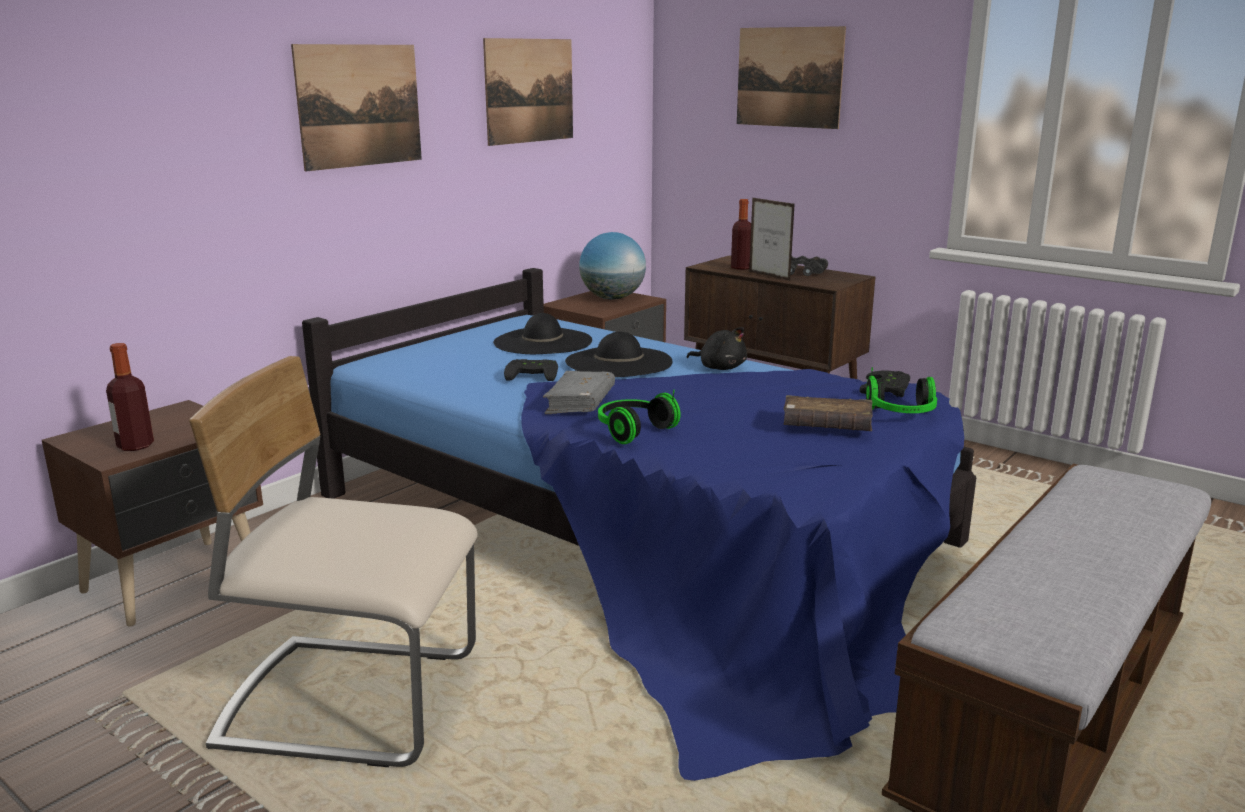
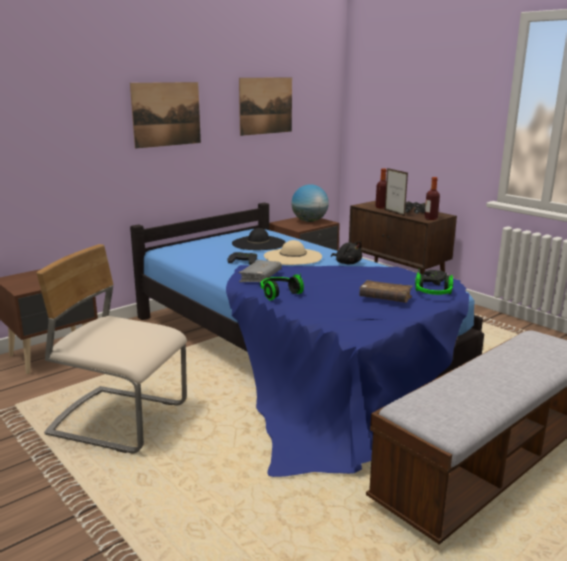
camera: 10 degrees right, 0 degrees up
(135, 446) = (34, 284): bottle -> bottle (430, 218)
(618, 362) = (292, 257): black hat -> beige hat
(789, 77) = (414, 100): picture -> none

